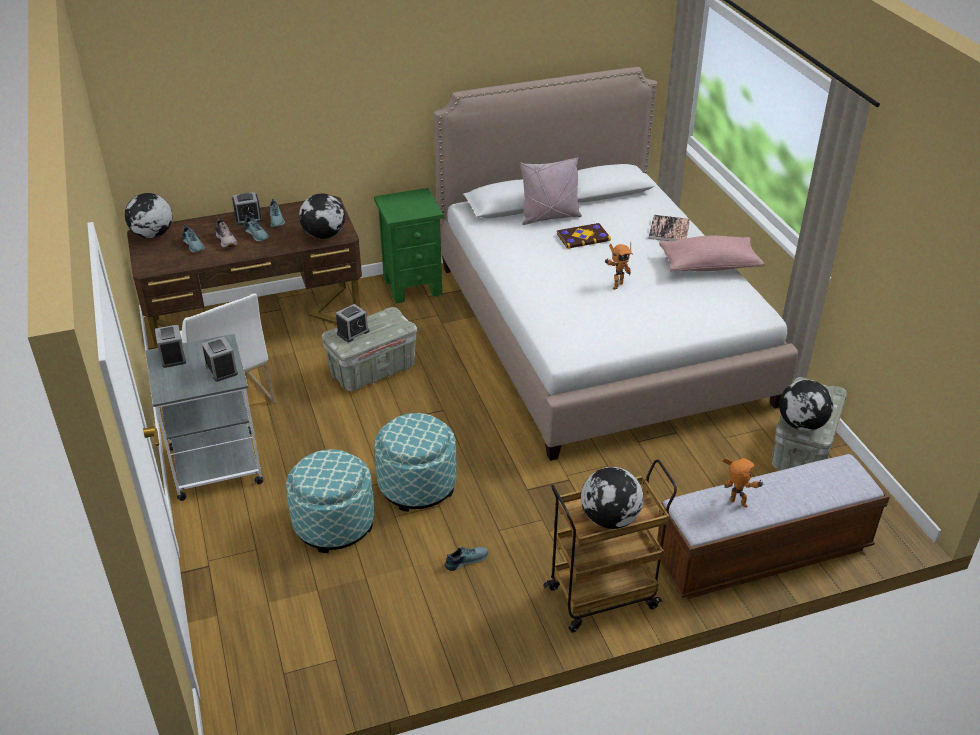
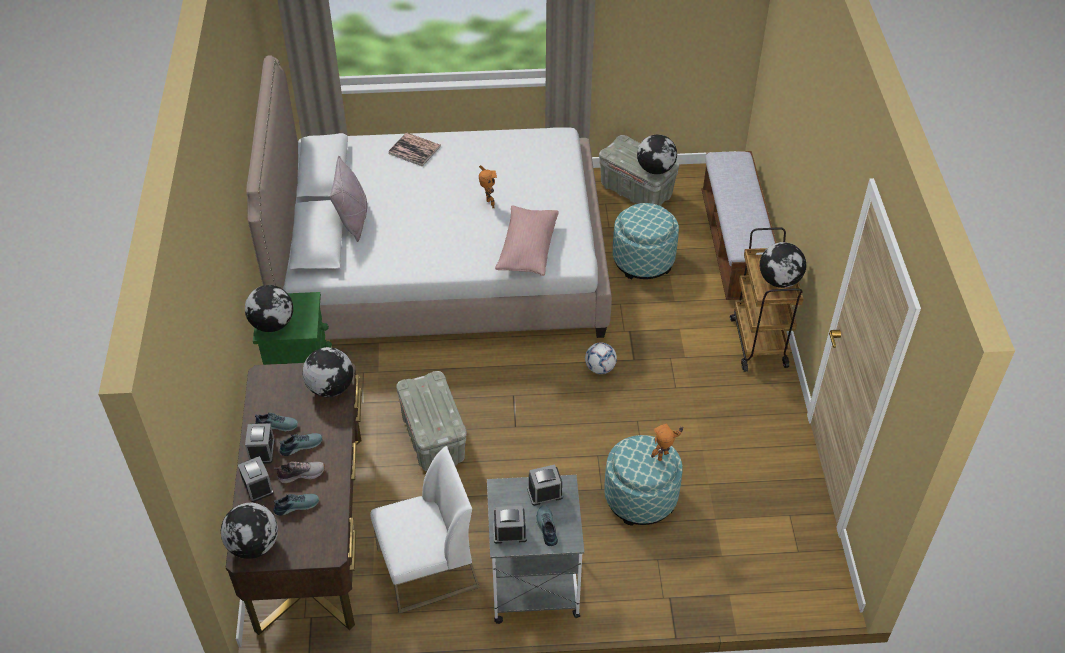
camera: 75 degrees left, 10 degrees up
(353, 332) = (430, 420): alarm clock -> alarm clock (257, 486)
(396, 200) = (273, 323): none -> globe
(417, 485) = (608, 431): ottoman -> ottoman (643, 260)
(465, 560) = (703, 415): shoe -> shoe (546, 528)
(503, 465) = (600, 368): none -> football
(583, 237) = (400, 206): book -> none
(709, 266) = (481, 143): pink pillow -> pink pillow (527, 249)
(737, 505) = (749, 223): toy robot -> toy robot (665, 458)

